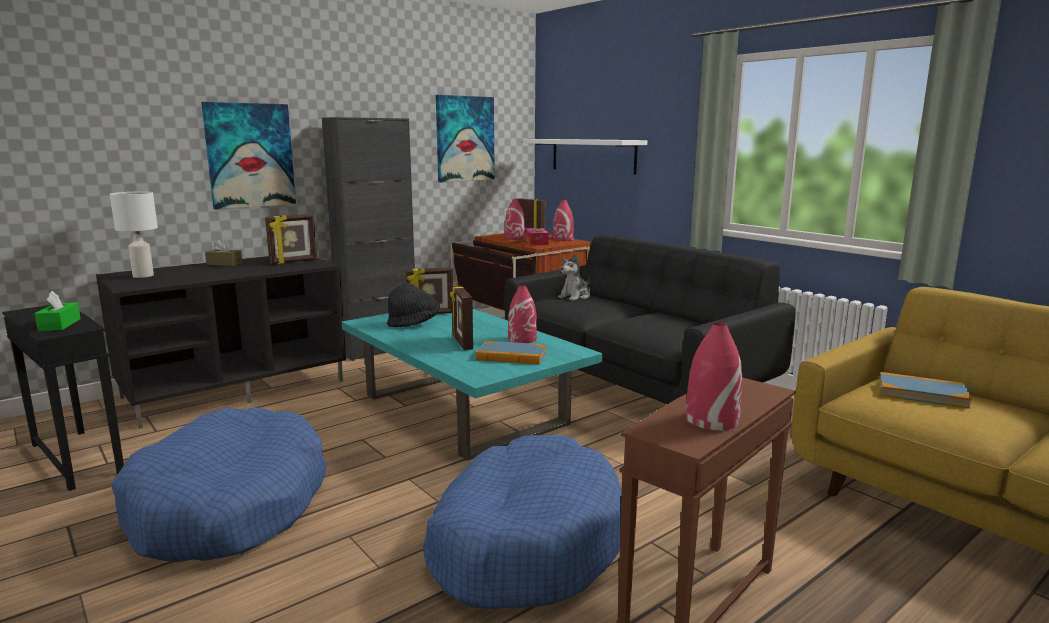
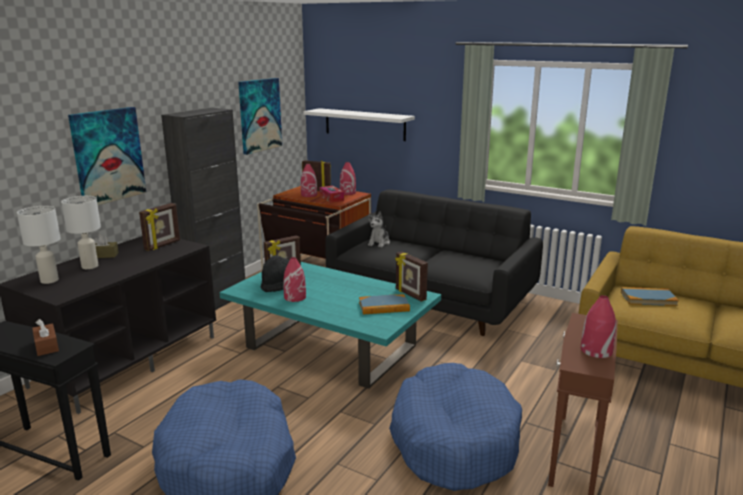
camera: 20 degrees left, 5 degrees up
(59, 325) = (46, 346): green tissue box -> brown tissue box
(197, 270) = (90, 266): none -> white table lamp
(461, 343) = (336, 300): picture frame -> picture frame (410, 295)
(522, 339) = (376, 289): red vase -> red vase (295, 297)

